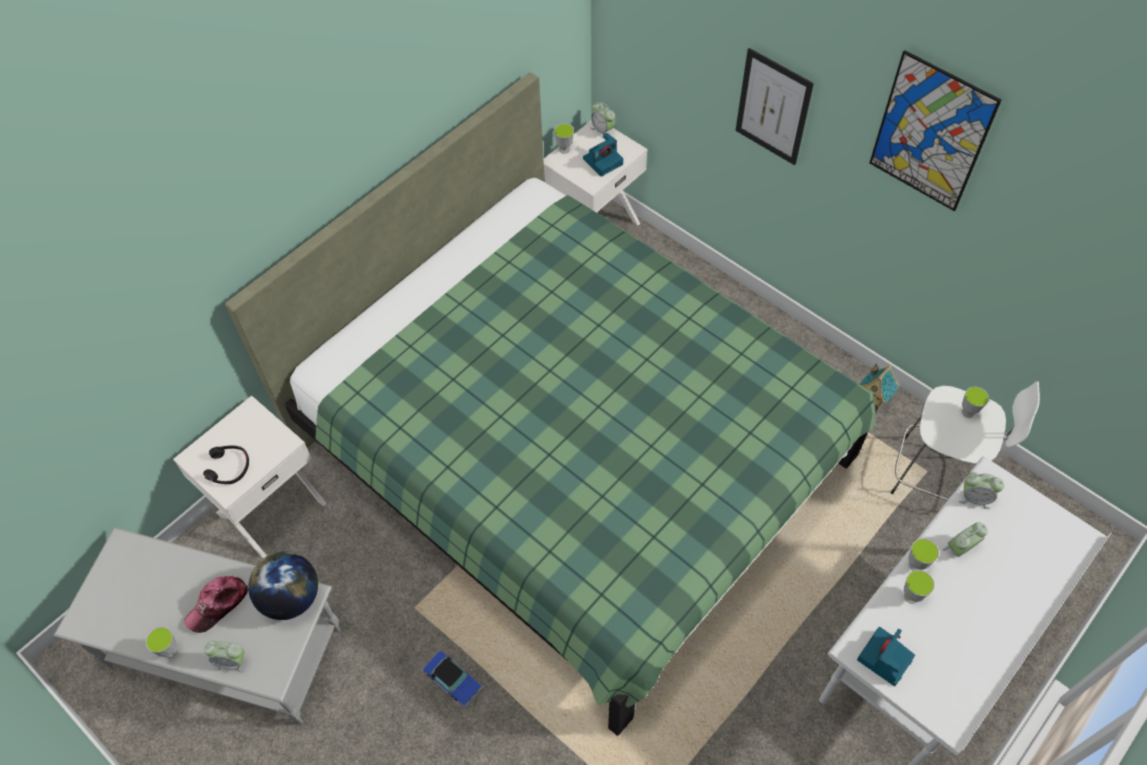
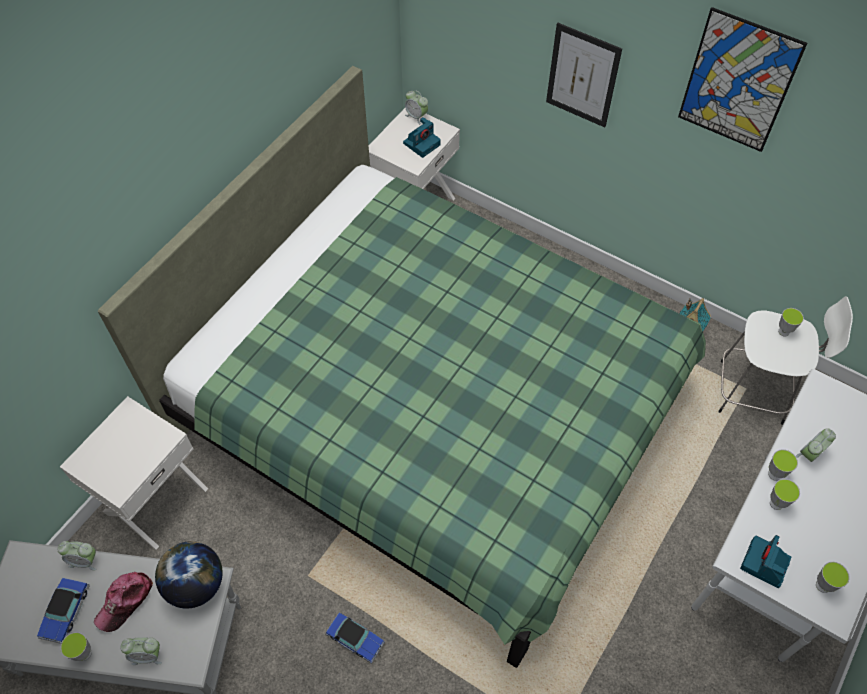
camera: 10 degrees left, 0 degrees up
(158, 607) = (65, 612): none -> toy car
(229, 468) = (116, 468): black headphones -> none
(564, 149) = (385, 137): cup -> cup (822, 585)
(974, 498) = (813, 407): alarm clock -> alarm clock (84, 561)

